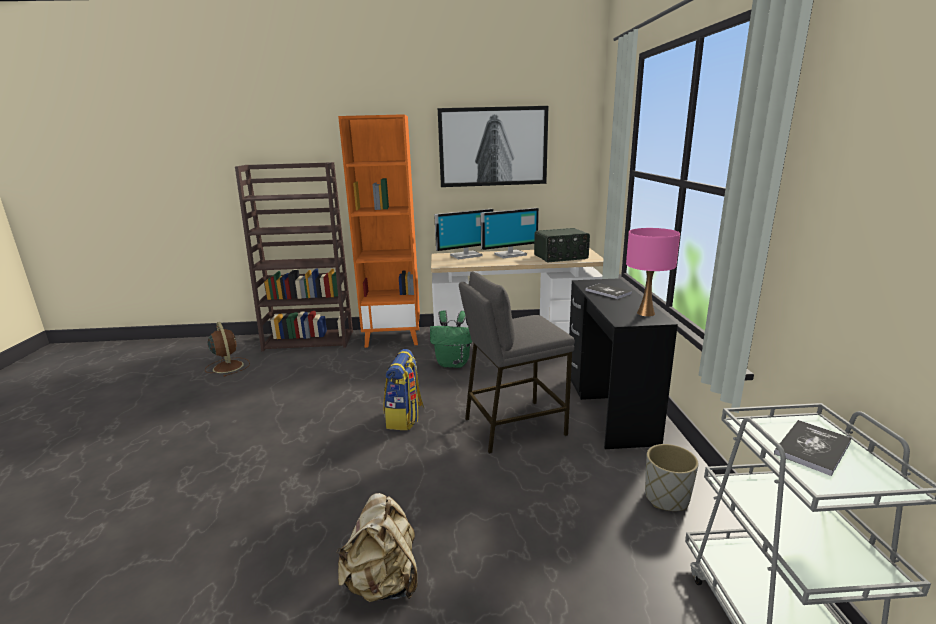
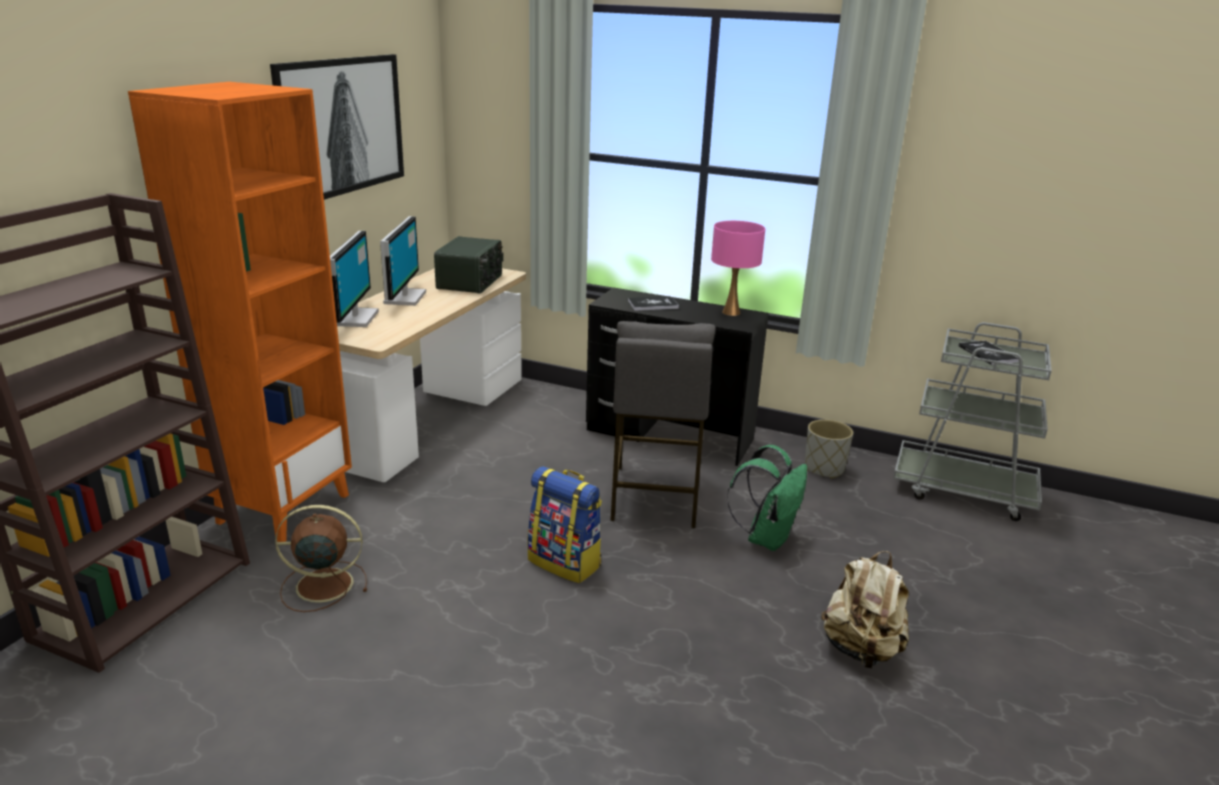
camera: 65 degrees left, 5 degrees up
(228, 366) = (113, 732): brown fan -> brown fan (322, 585)
(454, 363) = (454, 485): green backpack -> green backpack (766, 538)

